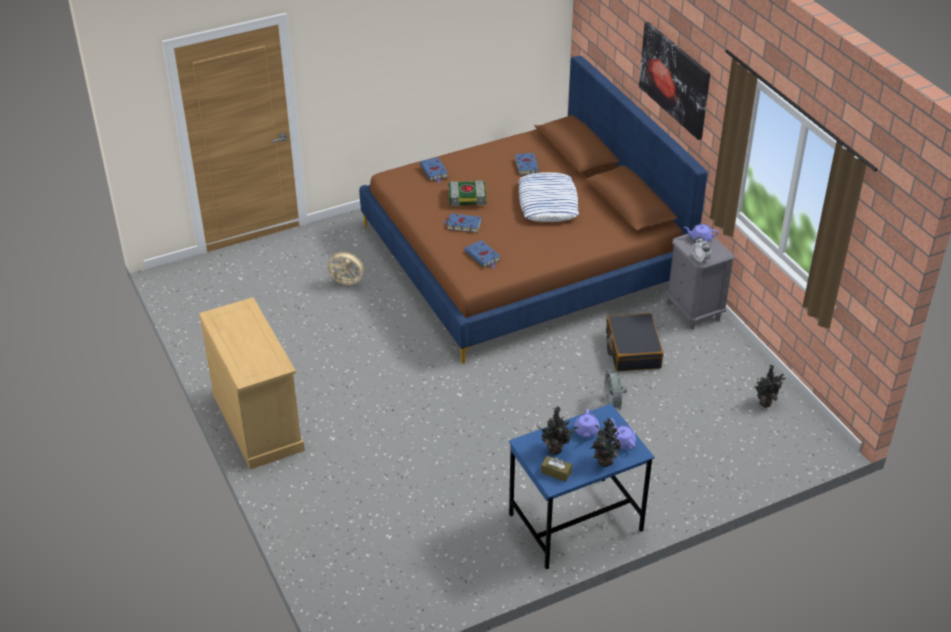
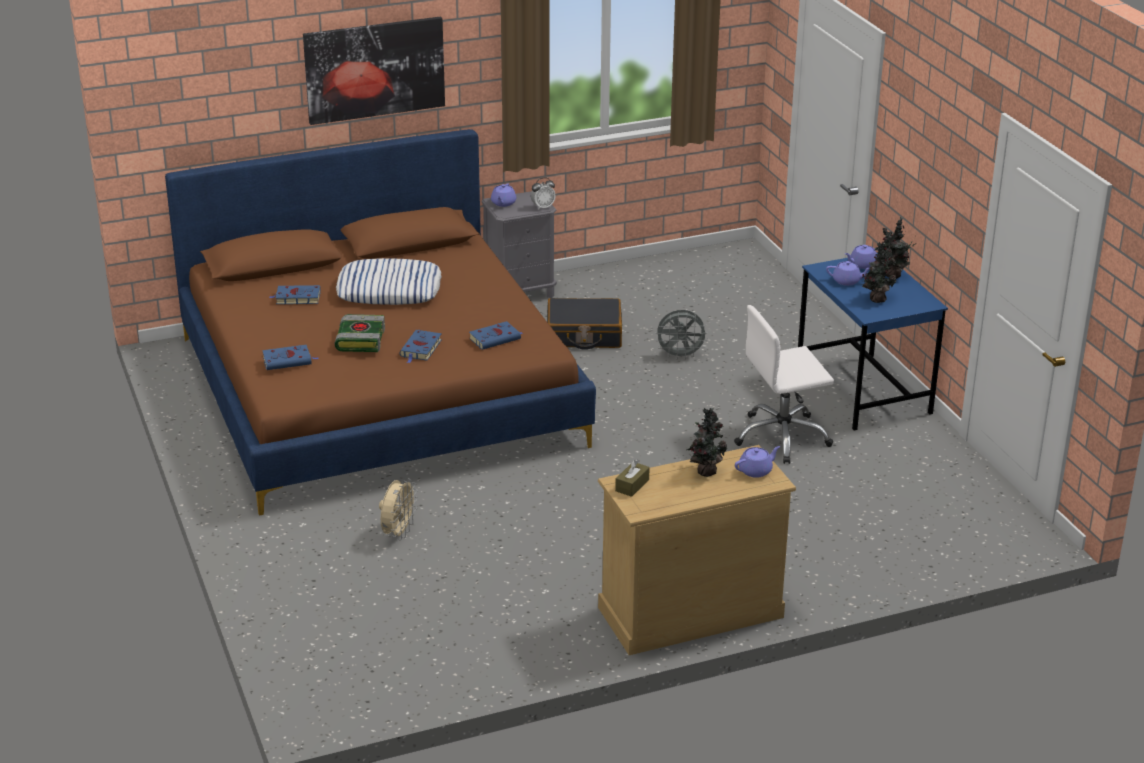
camera: 85 degrees left, 10 degrees down
(259, 369) = (756, 471): none -> purple teapot
(492, 469) = (782, 437): none -> white office chair
(556, 472) = (911, 301): brown tissue box -> brown tissue box (632, 485)
(766, 402) = (681, 271): potted plant -> potted plant (705, 471)

